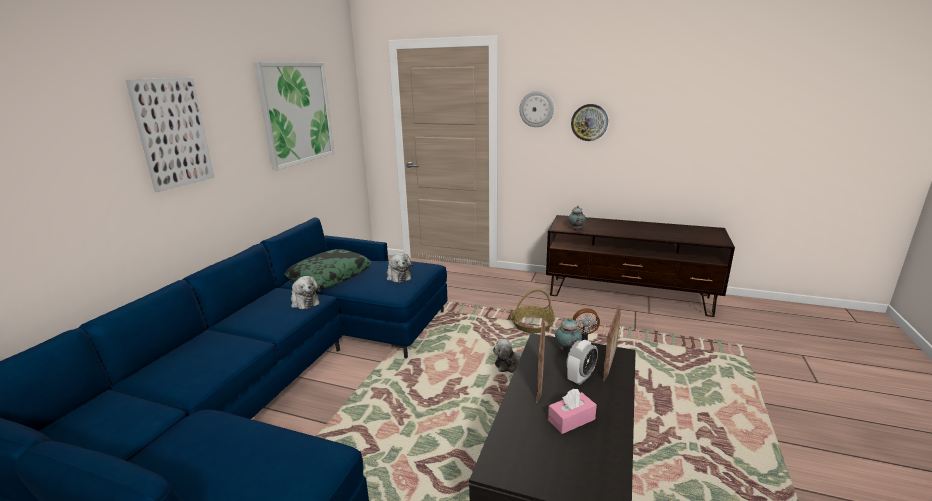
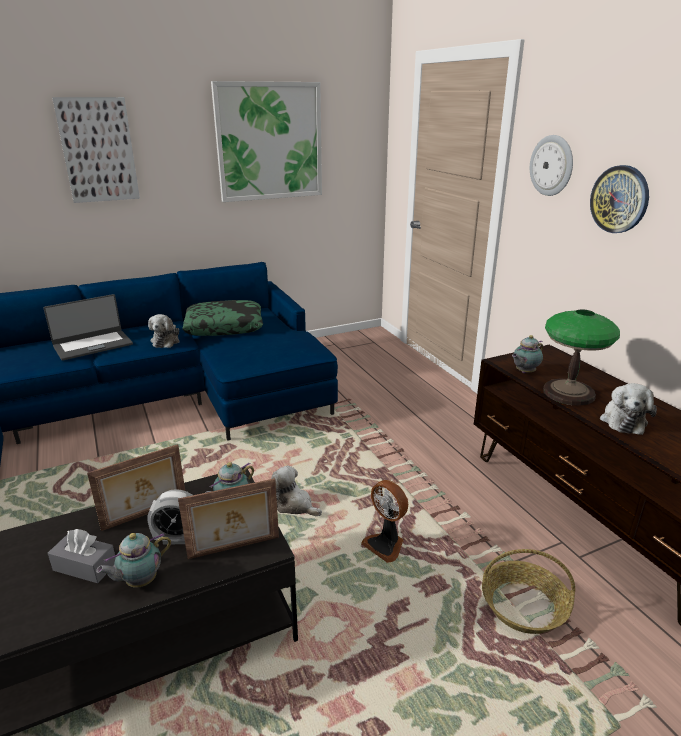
camera: 45 degrees right, 5 degrees up
(241, 330) = (92, 345): none -> laptop
(398, 276) = (268, 349): plush toy -> plush toy (623, 420)
(532, 324) = (394, 477): basket -> basket (524, 605)
(571, 419) = (85, 566): pink tissue box -> grey tissue box
(608, 230) = (568, 393): none -> table lamp
(609, 403) = (139, 581): none -> teapot

